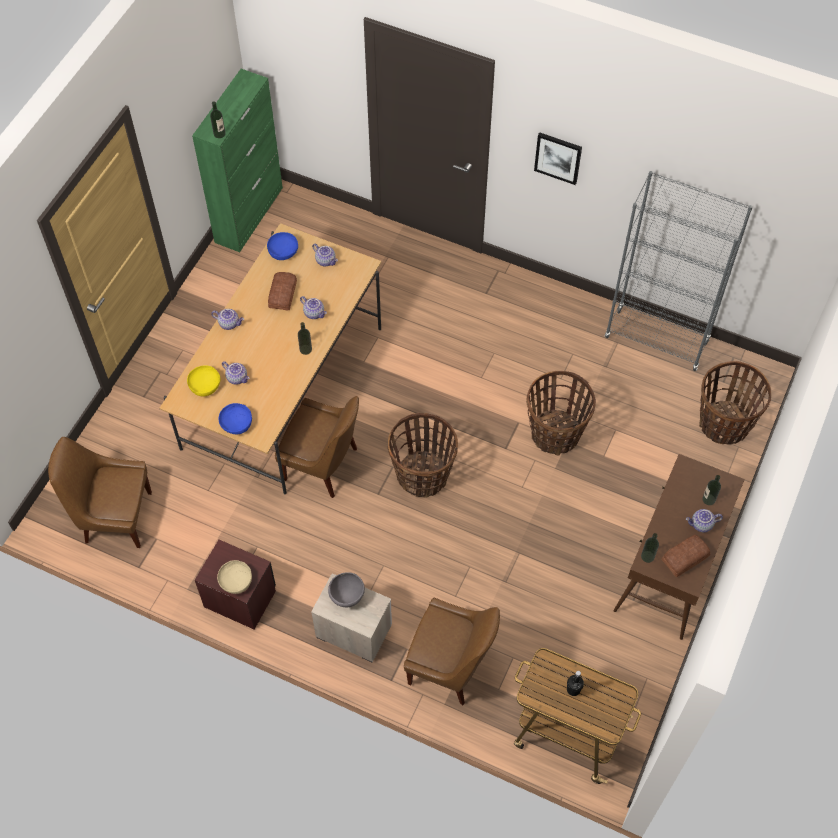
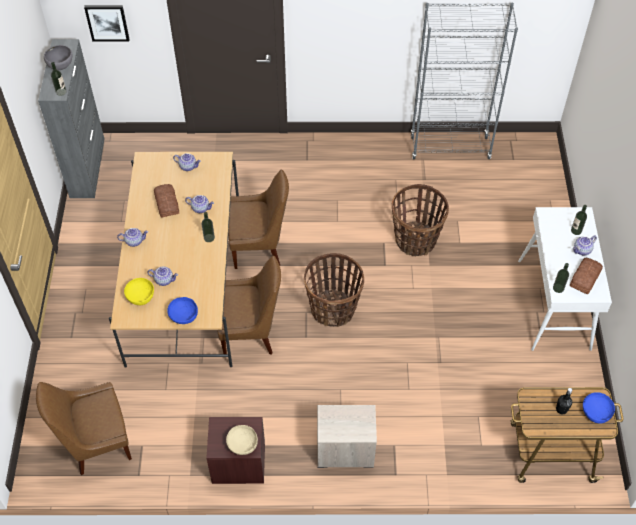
camera: 25 degrees left, 5 degrees down
(249, 214) = (87, 167): green cabinet -> grey cabinet
(283, 252) = (149, 172): blue bowl -> blue bowl (595, 412)
(347, 597) = (340, 418): grey bowl -> grey bowl (61, 67)
(451, 667) = (435, 444): brown chair -> brown chair (259, 247)
(558, 157) = (345, 20): picture -> picture (107, 22)
(670, 571) = (554, 305): brown console table -> white console table
(723, 424) = (530, 188): basket -> none

